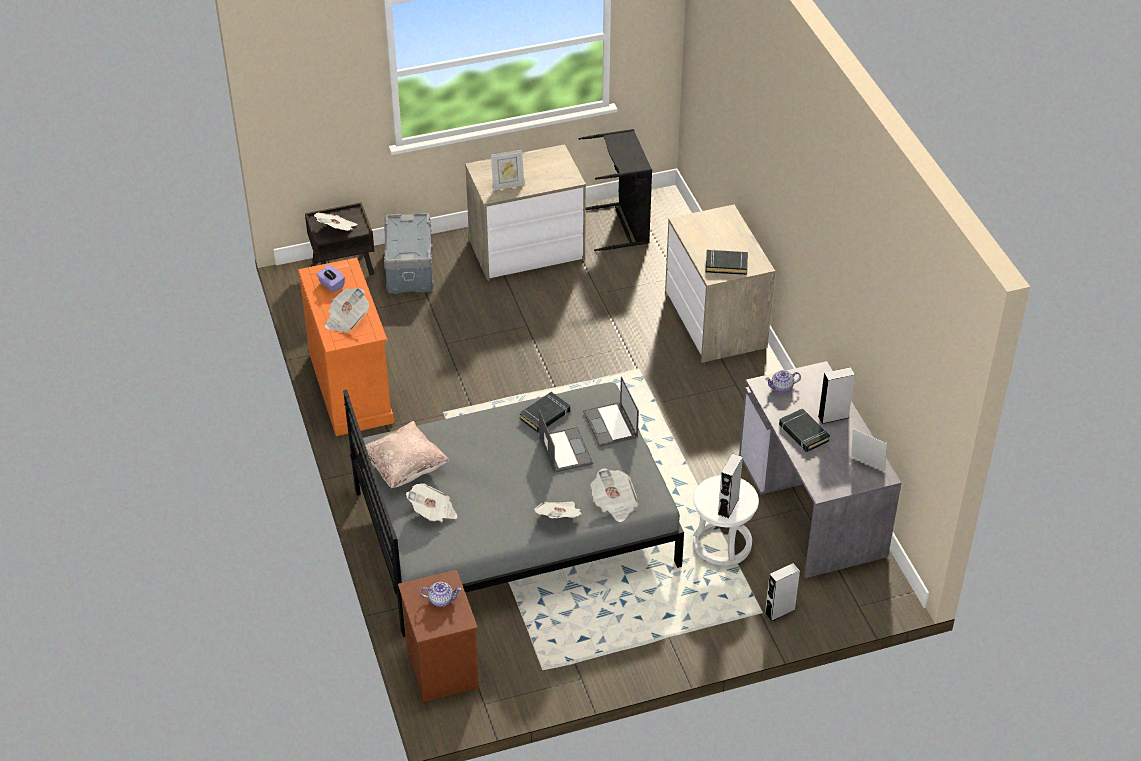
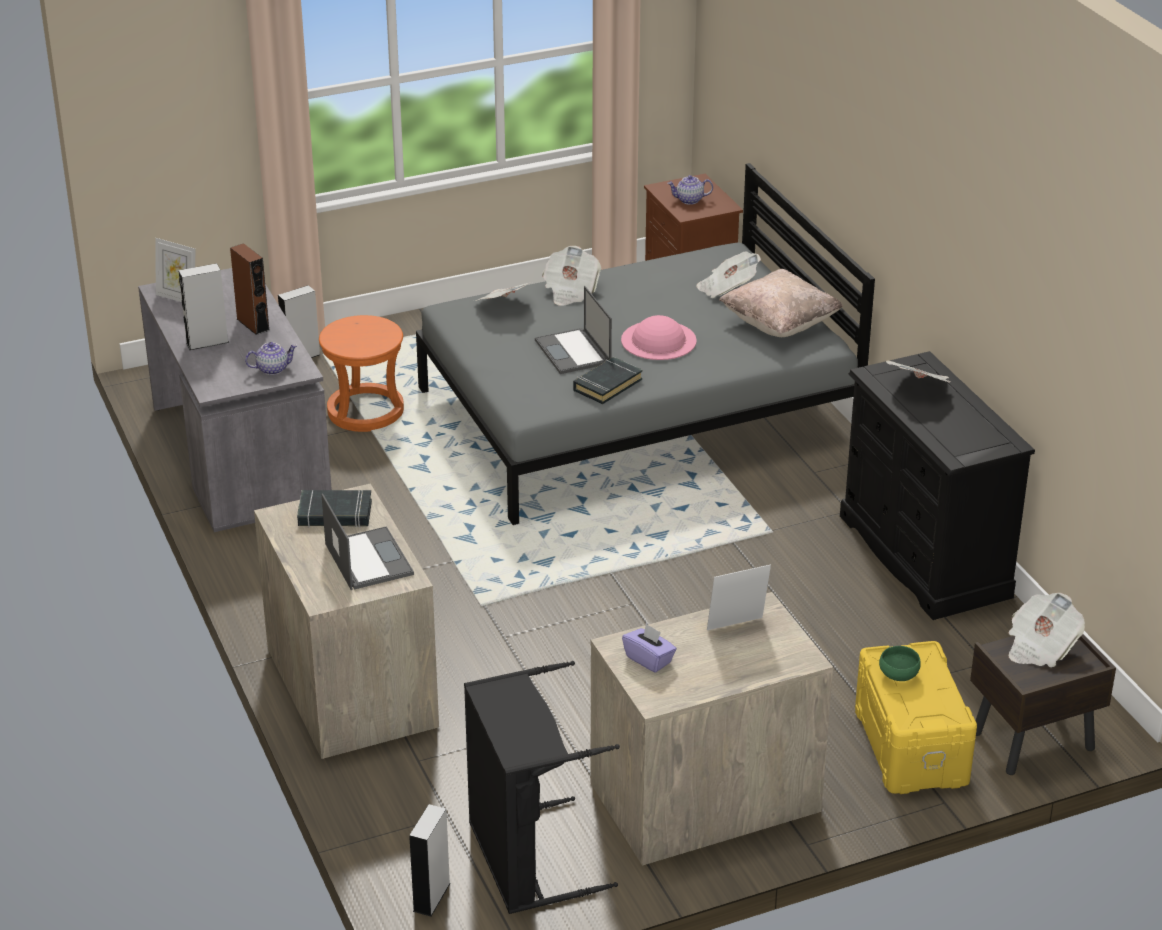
camera: 175 degrees right, 10 degrees down
(331, 285) = (968, 429): purple tissue box -> purple tissue box (649, 659)
(351, 388) = (924, 556): orange dresser -> black dresser
(410, 269) = (909, 746): grey storage box -> yellow storage box
(415, 244) = (898, 675): none -> green bowl
(500, 455) = (658, 340): none -> pink hat
(611, 425) = (514, 378): laptop -> laptop (368, 559)
(721, 544) = (366, 411): white stool -> orange stool
(728, 506) = (358, 328): grey speaker -> grey speaker (431, 897)
(803, 433) = (253, 324): black book -> brown speaker

